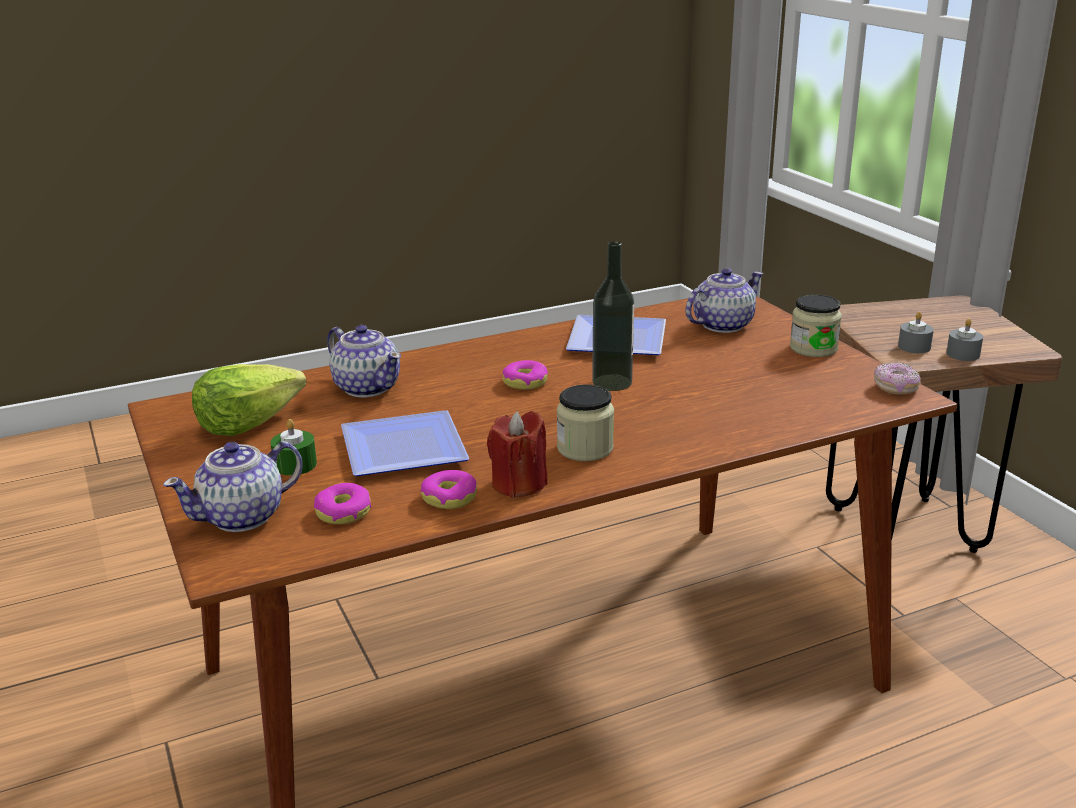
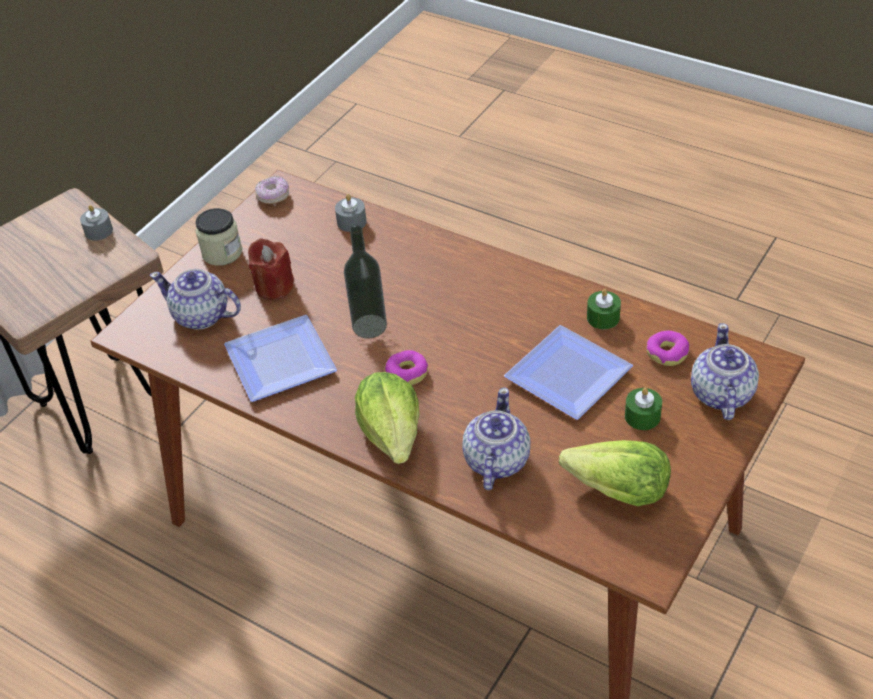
camera: 120 degrees left, 20 degrees up
(243, 517) = (721, 394): teapot -> teapot turned 105 degrees counterclockwise
(450, 497) = (603, 317): donut -> green candle
(464, 359) = (392, 434): none -> lettuce
(518, 484) = (558, 297): red candle -> red candle (274, 287)
(585, 448) = (485, 292): jar -> none
(914, 347) = (96, 258): grey candle -> grey candle (351, 222)

